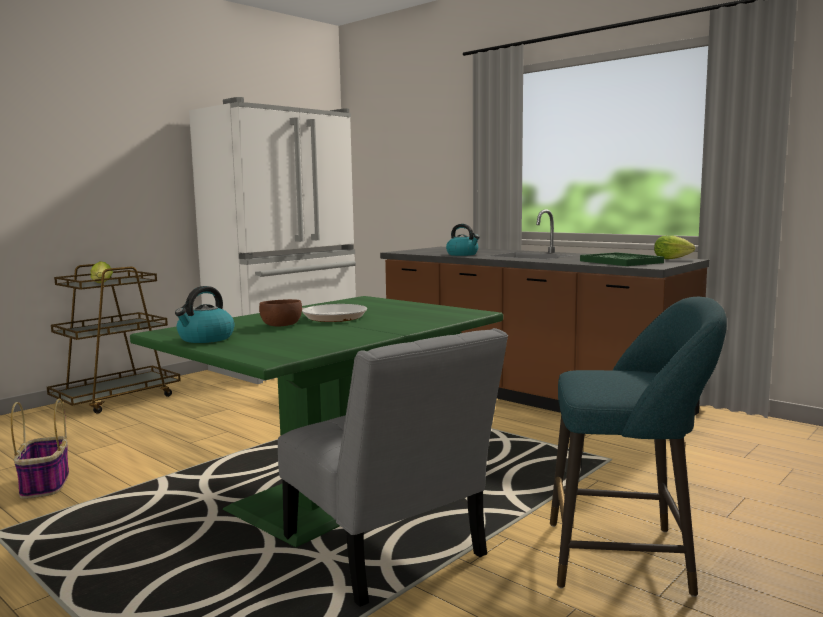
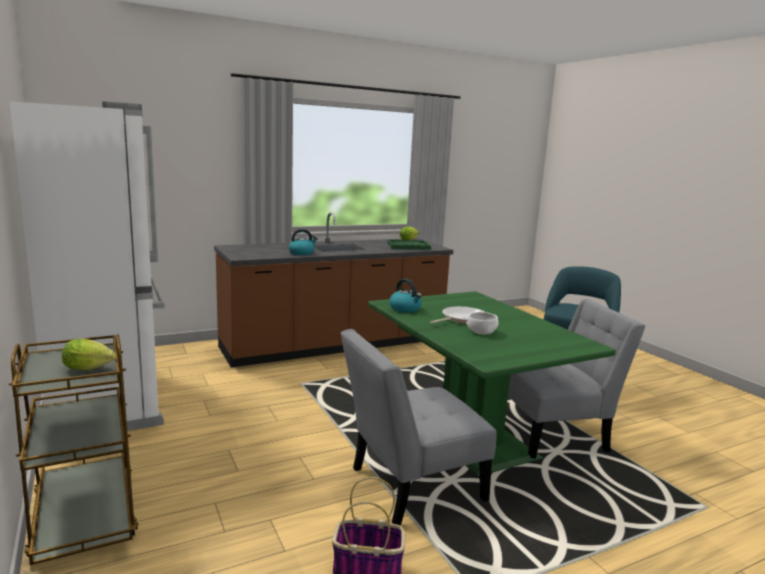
camera: 70 degrees left, 5 degrees up
(190, 480) = (410, 486): none -> grey chair
(205, 339) = (523, 353): kettle -> kettle (405, 309)
(281, 324) = (481, 332): brown bowl -> white bowl

